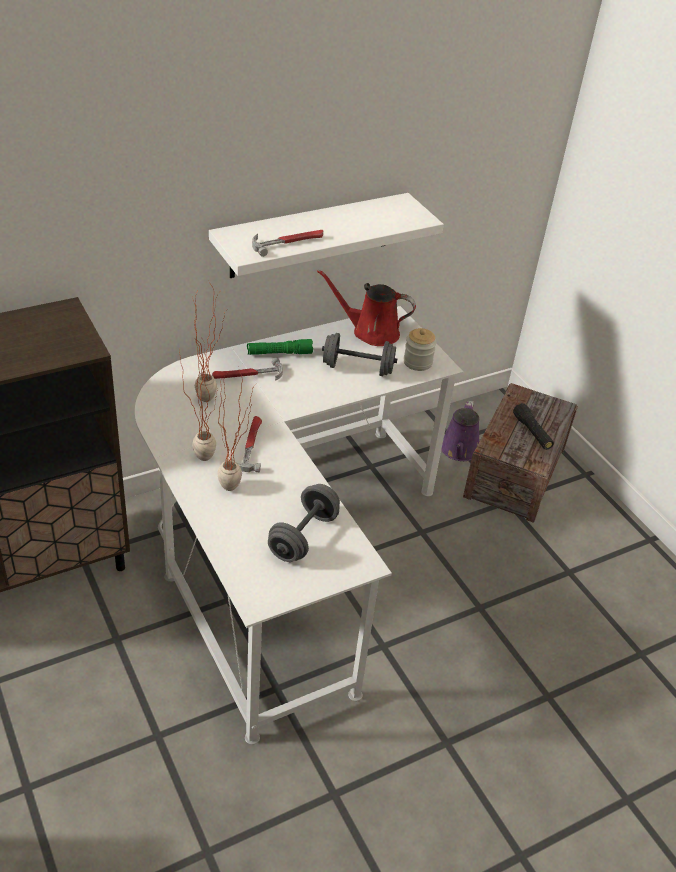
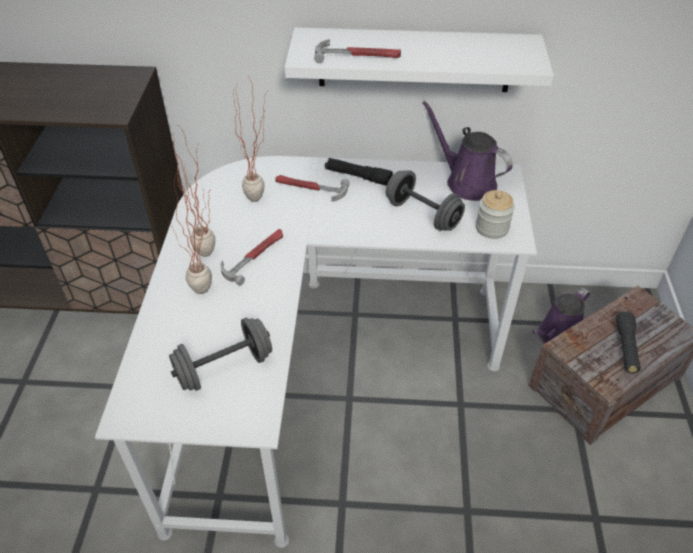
camera: 35 degrees right, 5 degrees up
(279, 353) = (358, 176): green flashlight -> black flashlight
(371, 332) = (467, 182): red watering can -> purple watering can

